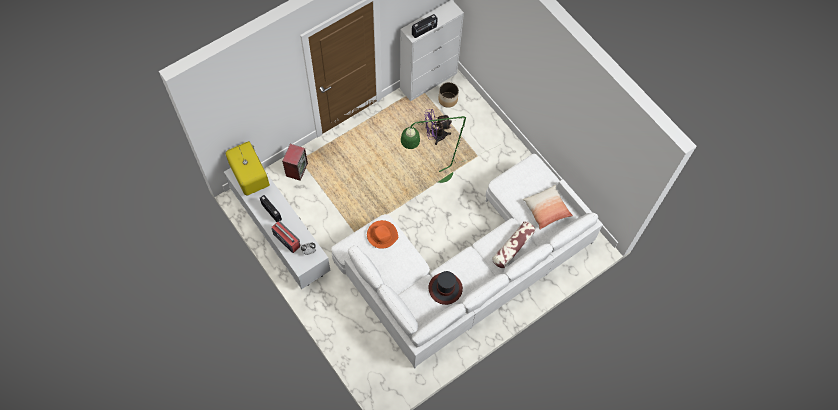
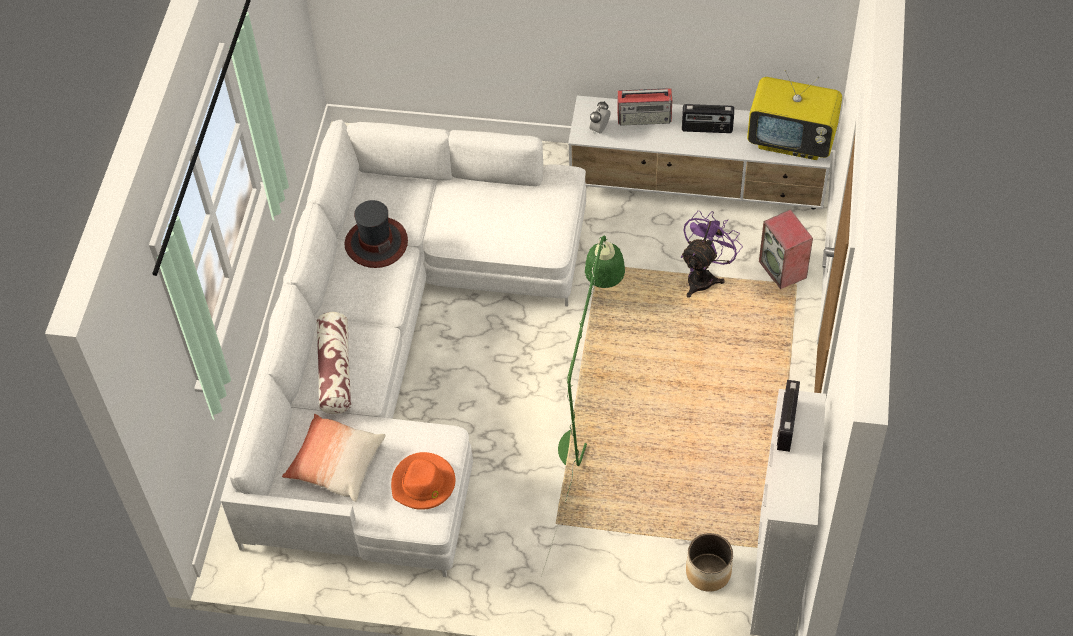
camera: 140 degrees right, 10 degrees down
(382, 235) = (536, 232): orange hat -> orange hat (423, 484)
(435, 136) = (655, 494): purple fan -> purple fan (704, 276)

